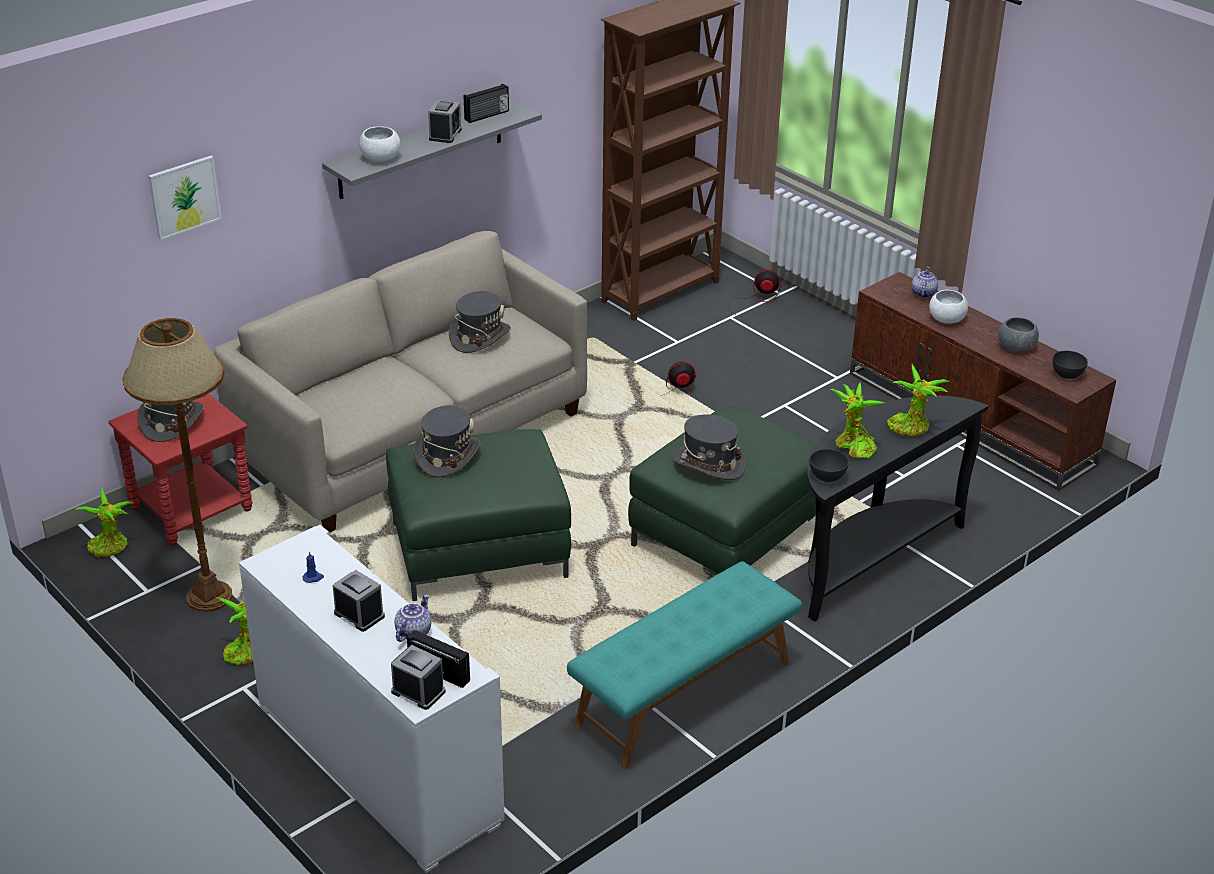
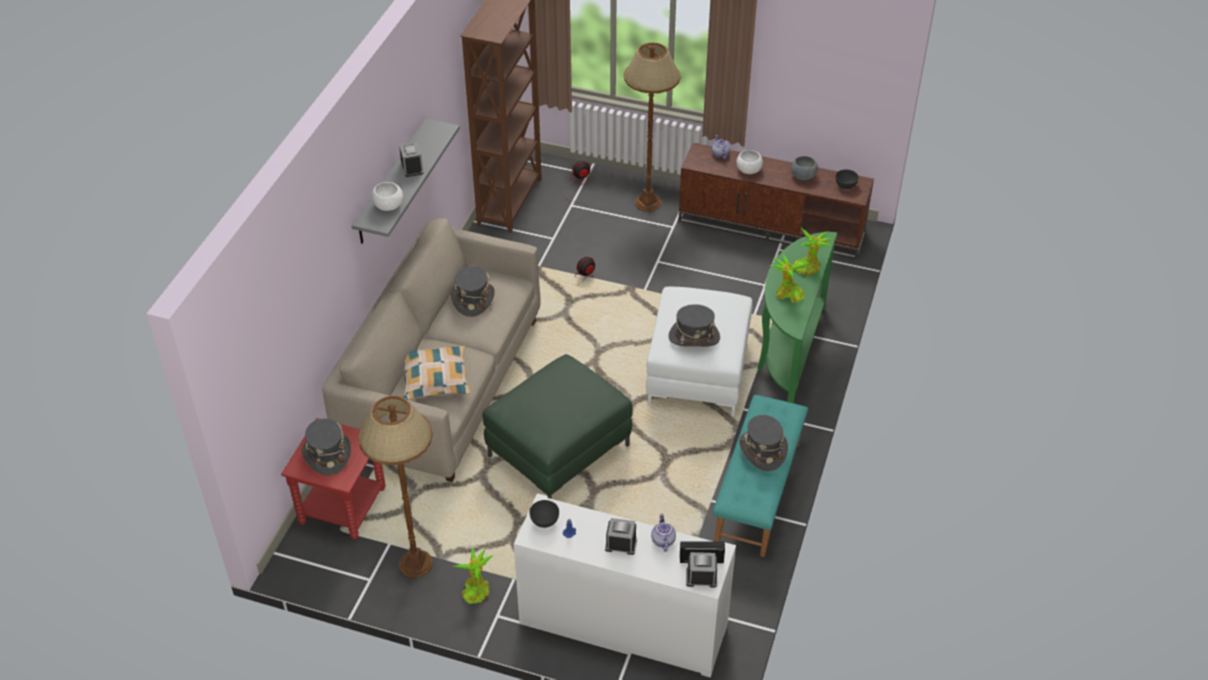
camera: 30 degrees left, 10 degrees up
(110, 547) = (313, 560): potted plant -> none
(184, 197) = (296, 295): picture -> none
(359, 395) = (435, 379): none -> pillow
(447, 456) = (532, 400): grey hat -> grey hat (762, 450)
(487, 115) = (424, 140): radio -> none
(727, 536) = (698, 373): green ottoman -> white ottoman
(827, 477) = (790, 322): grey bowl -> grey bowl (545, 521)
(828, 344) = (648, 203): none -> brown floor lamp
(868, 558) = (788, 353): black console table -> green console table

